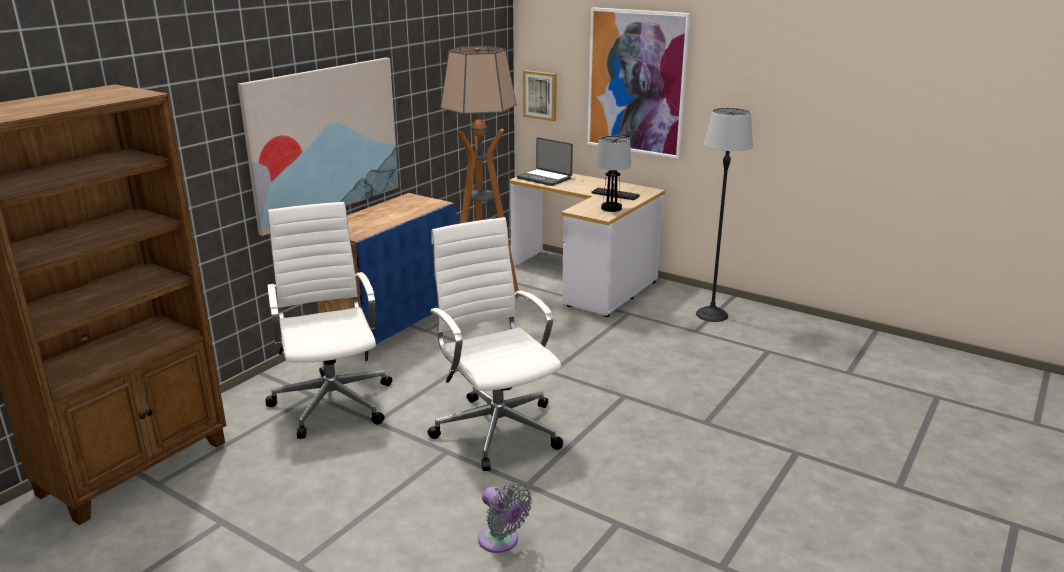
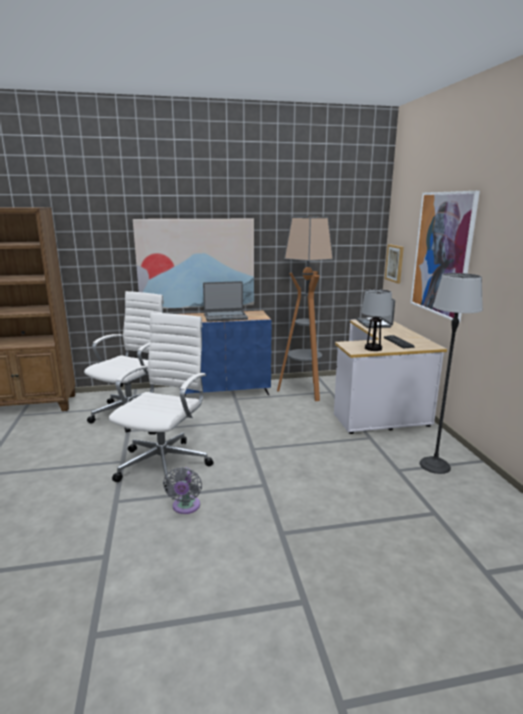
camera: 45 degrees right, 5 degrees down
(391, 214) = (225, 317): none -> laptop
(501, 541) = (46, 522): grey fan -> grey fan (185, 507)

